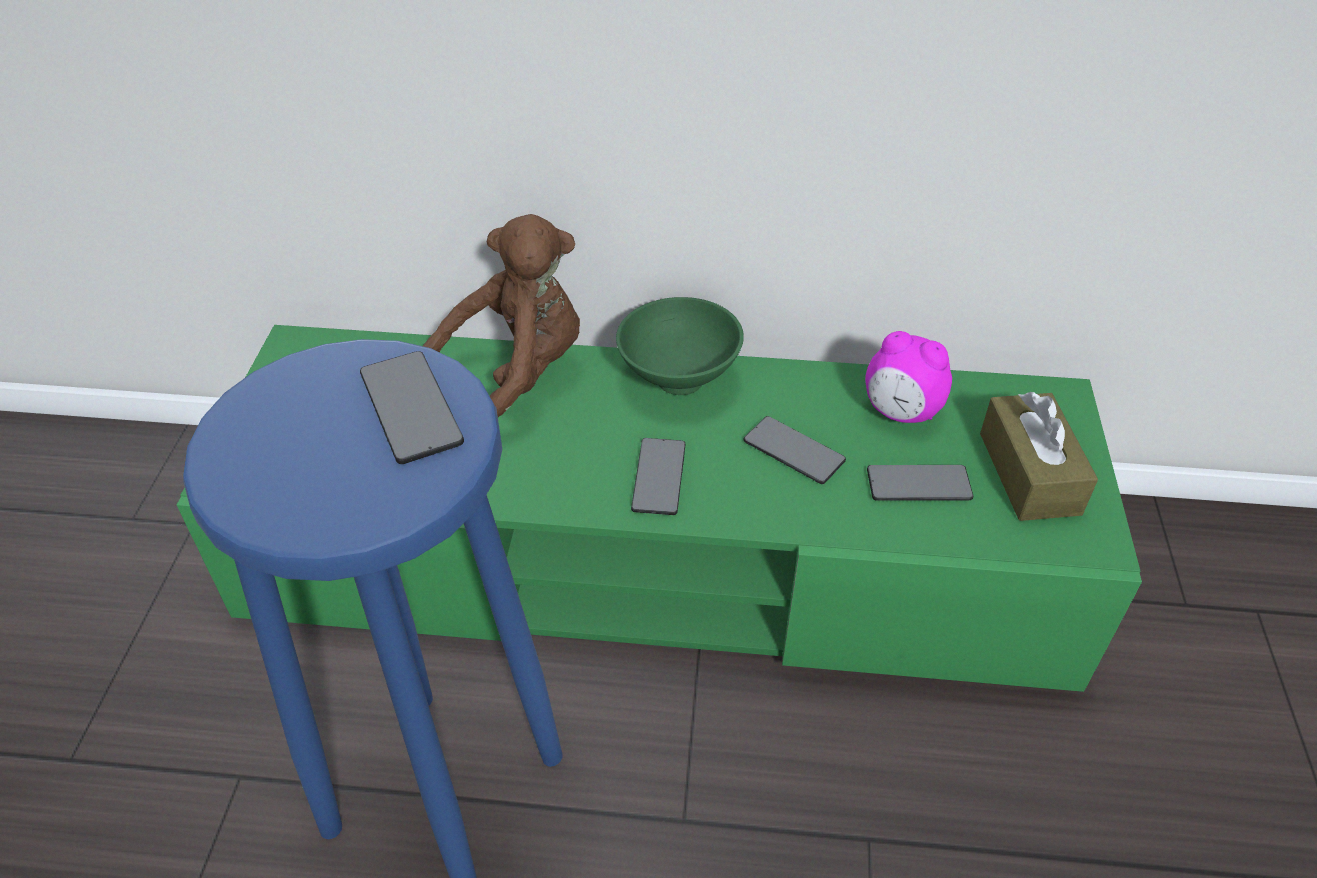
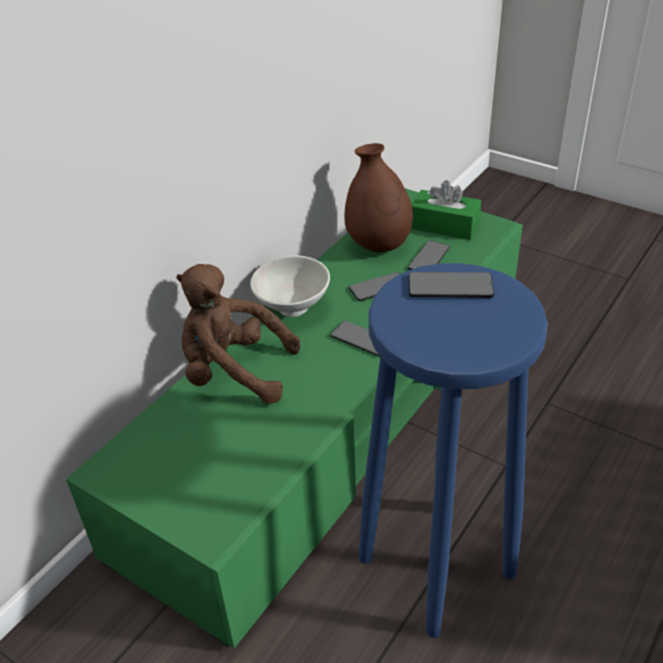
camera: 60 degrees left, 5 degrees down
(514, 378) = (233, 372): brown plush toy -> brown plush toy turned 75 degrees counterclockwise
(677, 381) = (293, 309): green bowl -> white bowl
(901, 412) = (378, 245): alarm clock -> brown vase
(1029, 473) = (444, 226): brown tissue box -> green tissue box

